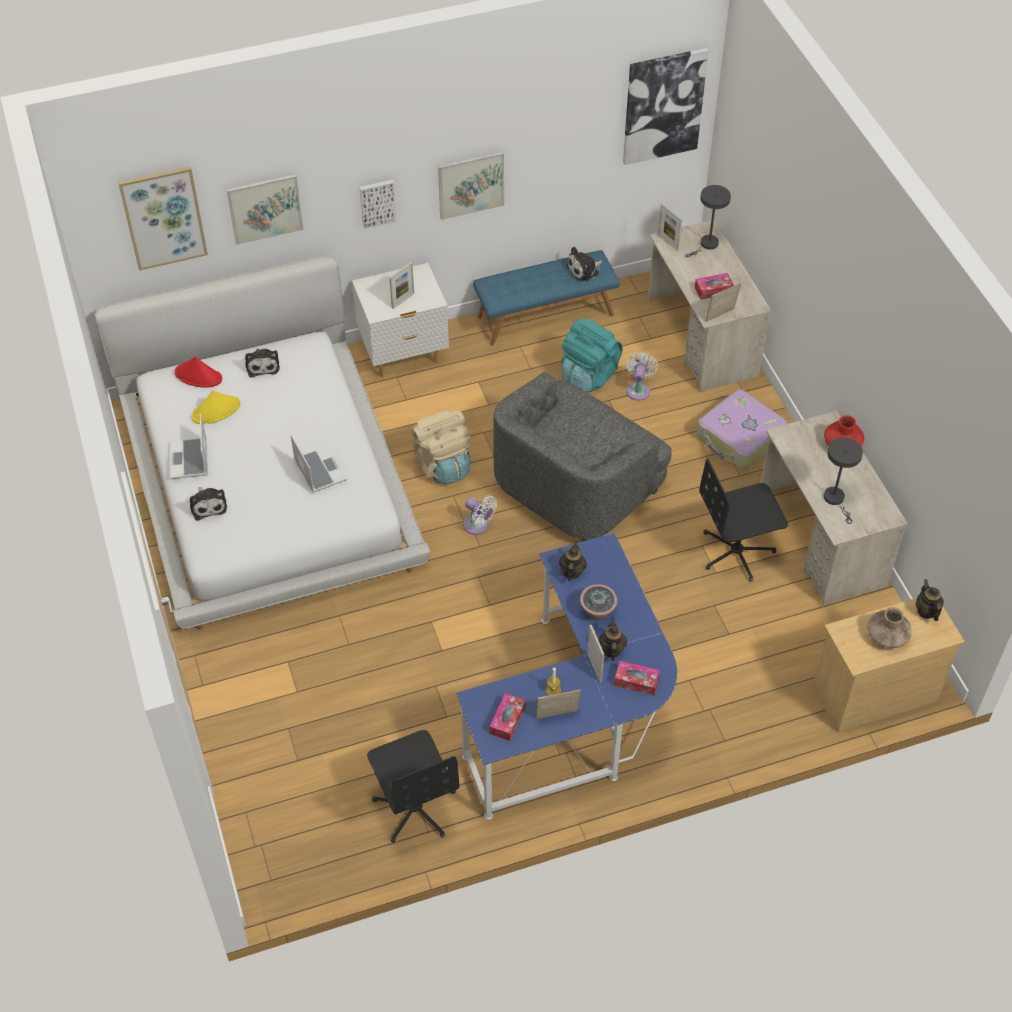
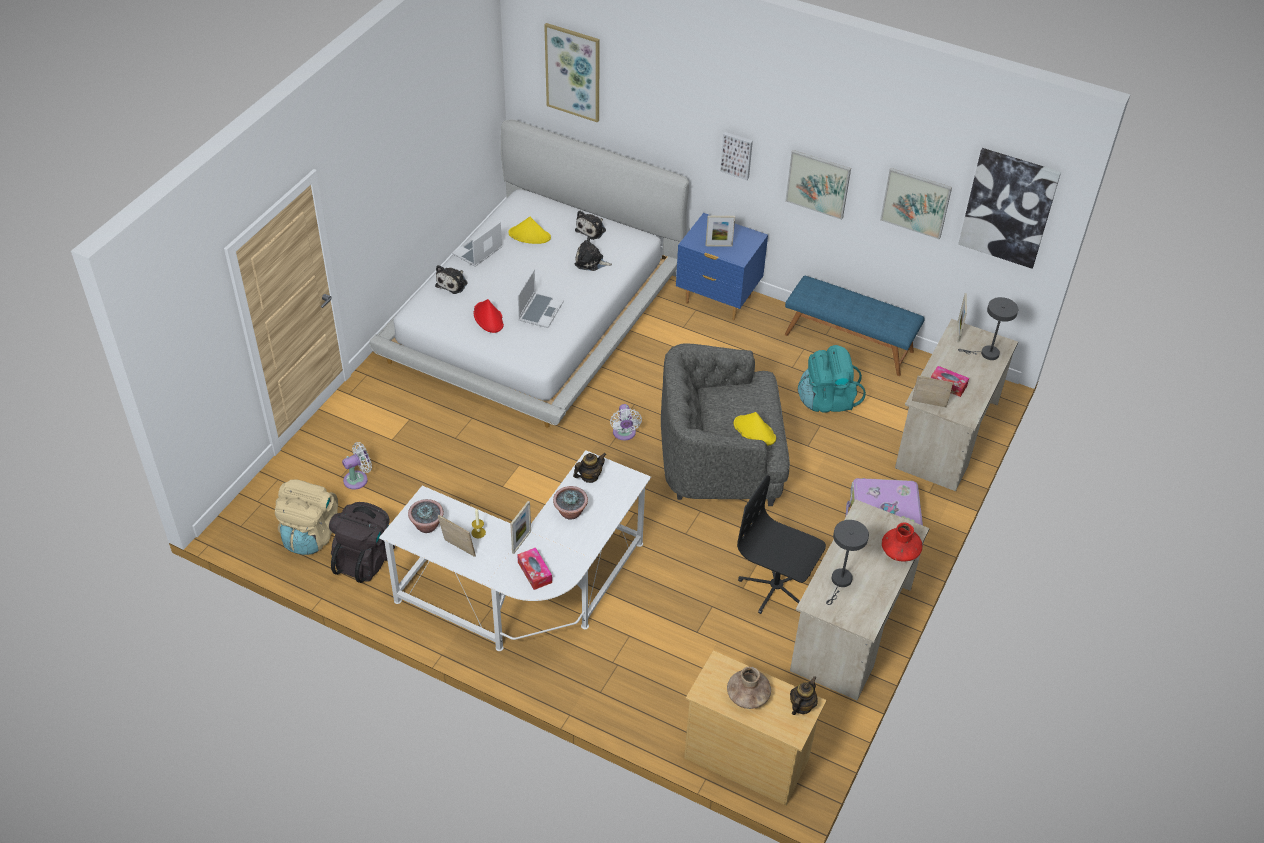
camera: 45 degrees right, 5 degrees down
(198, 376) = (547, 210): red hat -> red hat (488, 318)
(265, 208) = (648, 108): picture -> picture (915, 203)
(403, 355) = (718, 300): white nightstand -> blue nightstand
(415, 807) = (365, 558): black office chair -> black backpack
(443, 465) = (652, 382): beige backpack -> beige backpack (310, 535)
(507, 720) = (427, 526): tissue box -> potted plant
(578, 716) = (528, 594): blue desk -> white desk
(584, 270) = (890, 319): plush toy -> plush toy (591, 262)
(611, 650) = (546, 541): teapot -> none
(615, 437) = (754, 431): none -> yellow hat
(638, 389) = (851, 434): white fan -> white fan (358, 479)

